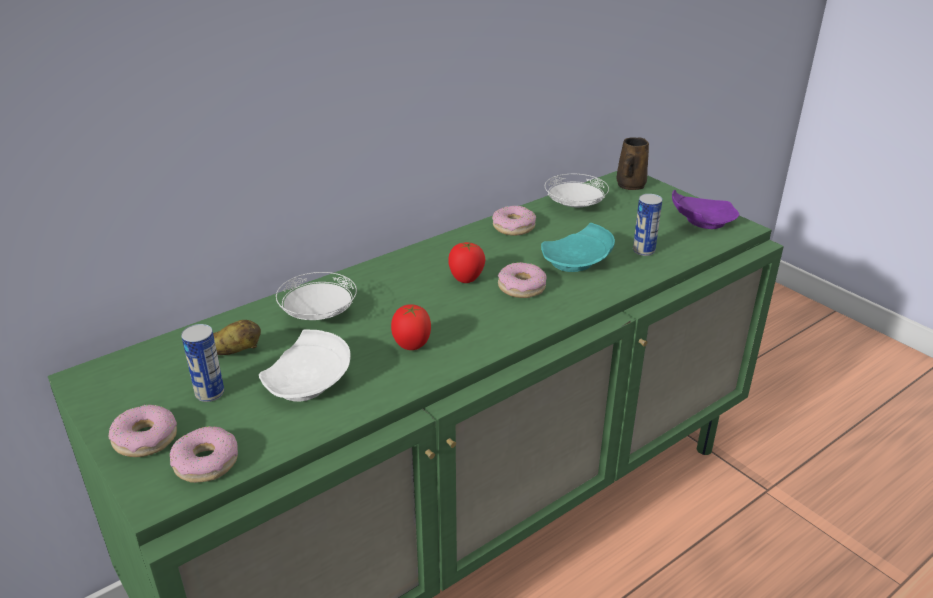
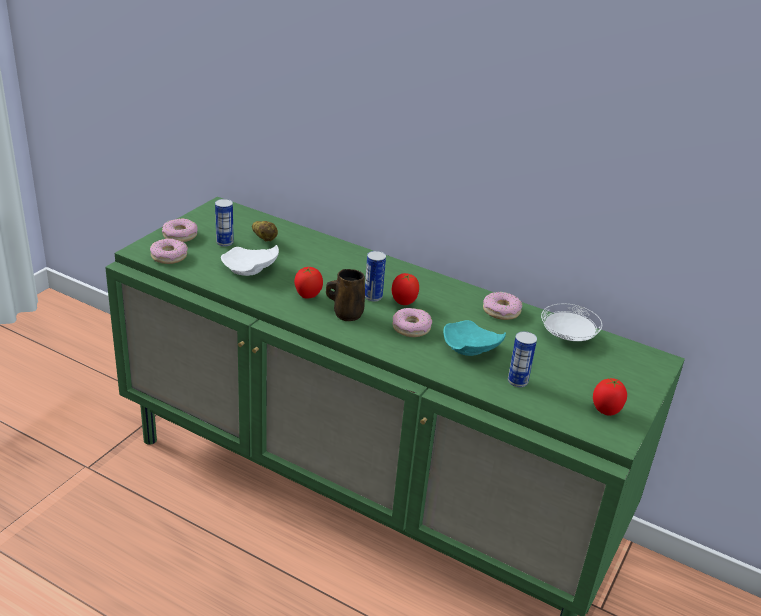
camera: 65 degrees right, 0 degrees up
(318, 315) = (321, 256): white plate -> none
(441, 297) = (373, 297): none -> can
(630, 186) = (640, 363): brown mug -> brown mug (346, 314)
(700, 221) = (606, 411): purple plate -> tomato

